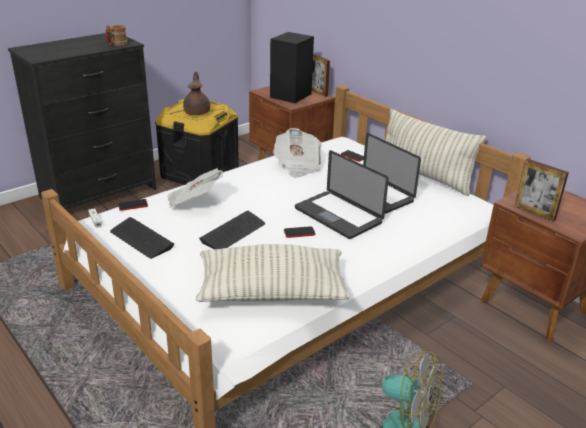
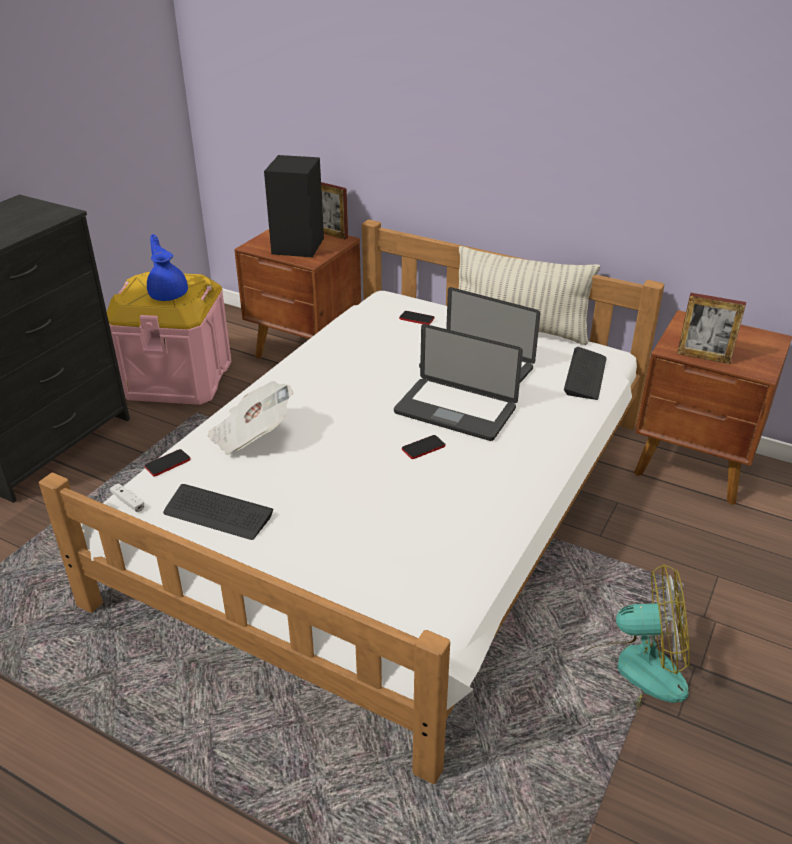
camera: 20 degrees left, 5 degrees up
(117, 44) = (44, 218): mug -> none
(197, 112) = (168, 294): brown teapot -> blue teapot
(200, 172) = (178, 379): black storage box -> pink storage box
(233, 232) = (338, 469): keyboard -> keyboard (585, 375)
(272, 292) = (446, 543): pillow -> none
(297, 166) = (355, 348): newspaper -> none

